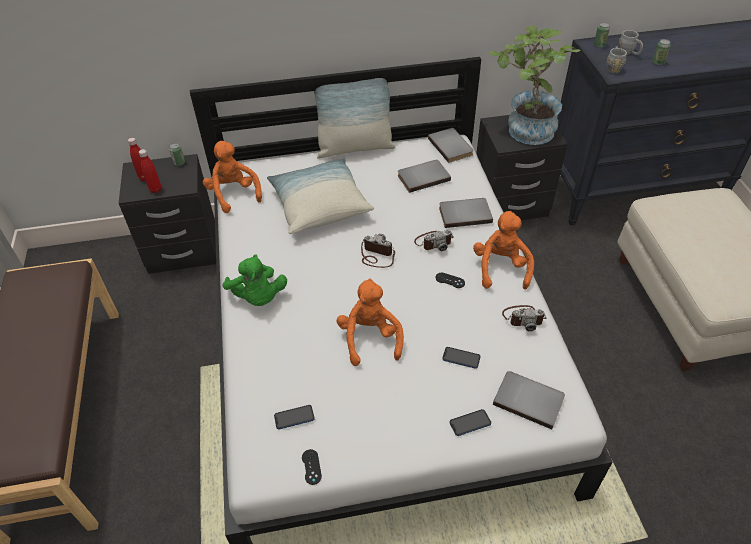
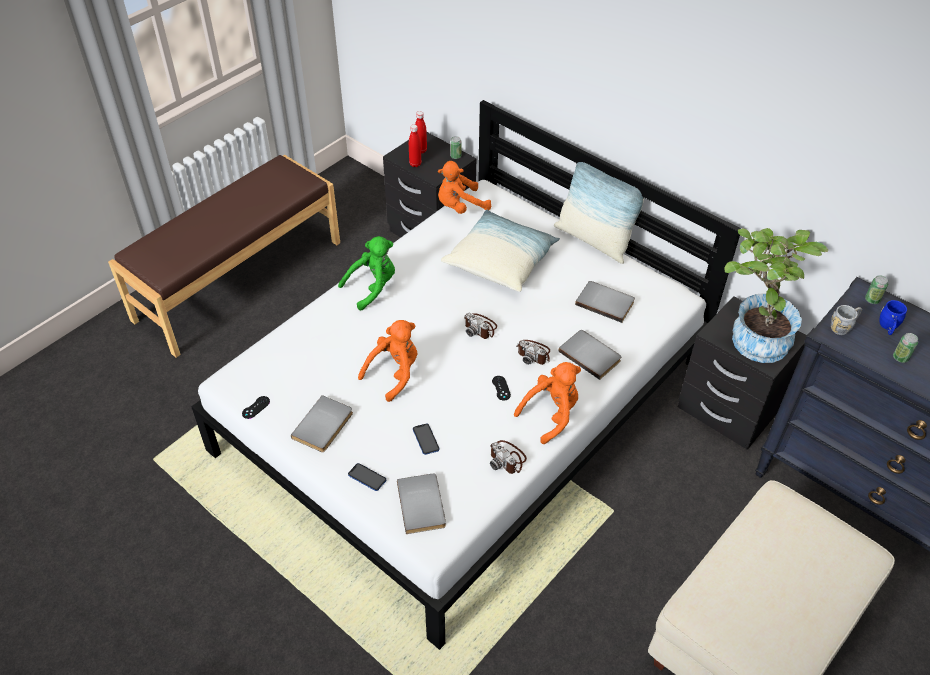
camera: 50 degrees right, 0 degrees up
(233, 194) = (460, 206): orange plush toy -> orange plush toy turned 135 degrees counterclockwise
(258, 297) = (372, 287): green plush toy -> green plush toy turned 150 degrees counterclockwise
(294, 417) = (286, 373): phone -> none
(376, 256) = (480, 327): camera -> camera turned 150 degrees clockwise
(452, 146) = (671, 299): grey book -> grey book (324, 426)
(628, 53) = (888, 327): grey mug -> blue mug

